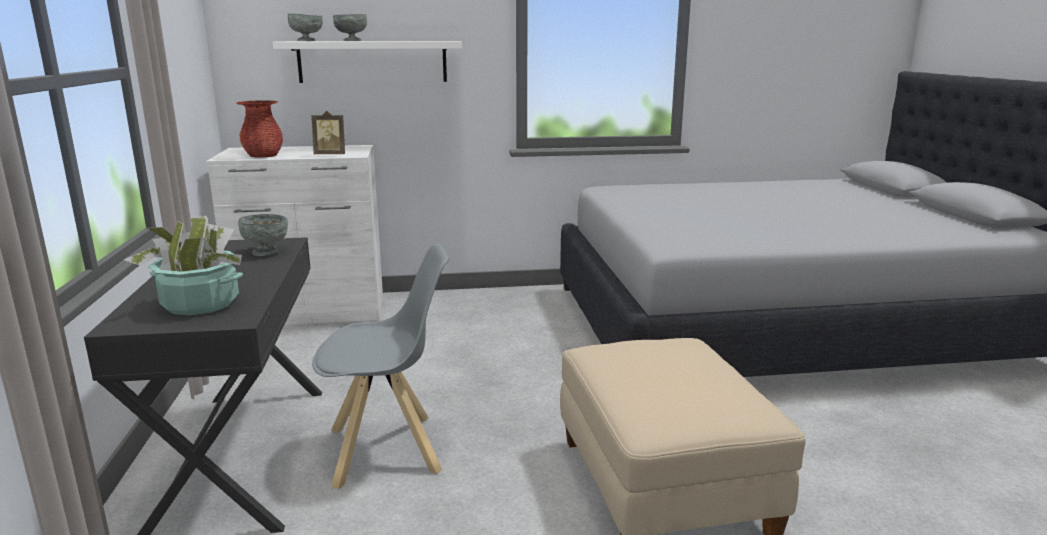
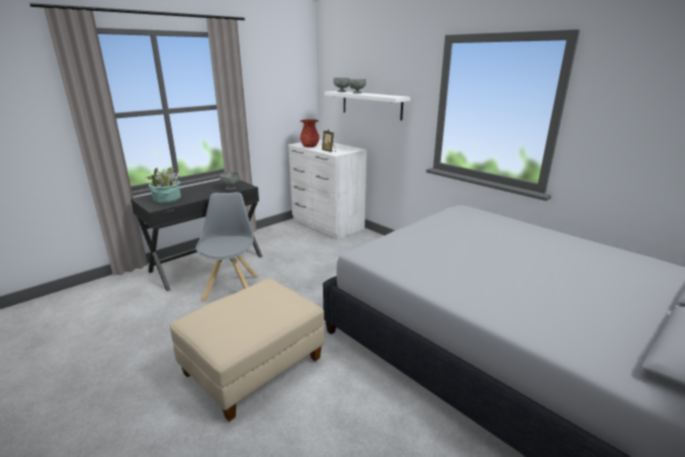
camera: 55 degrees right, 5 degrees up
(388, 449) = (232, 287): grey chair -> grey chair turned 135 degrees counterclockwise

